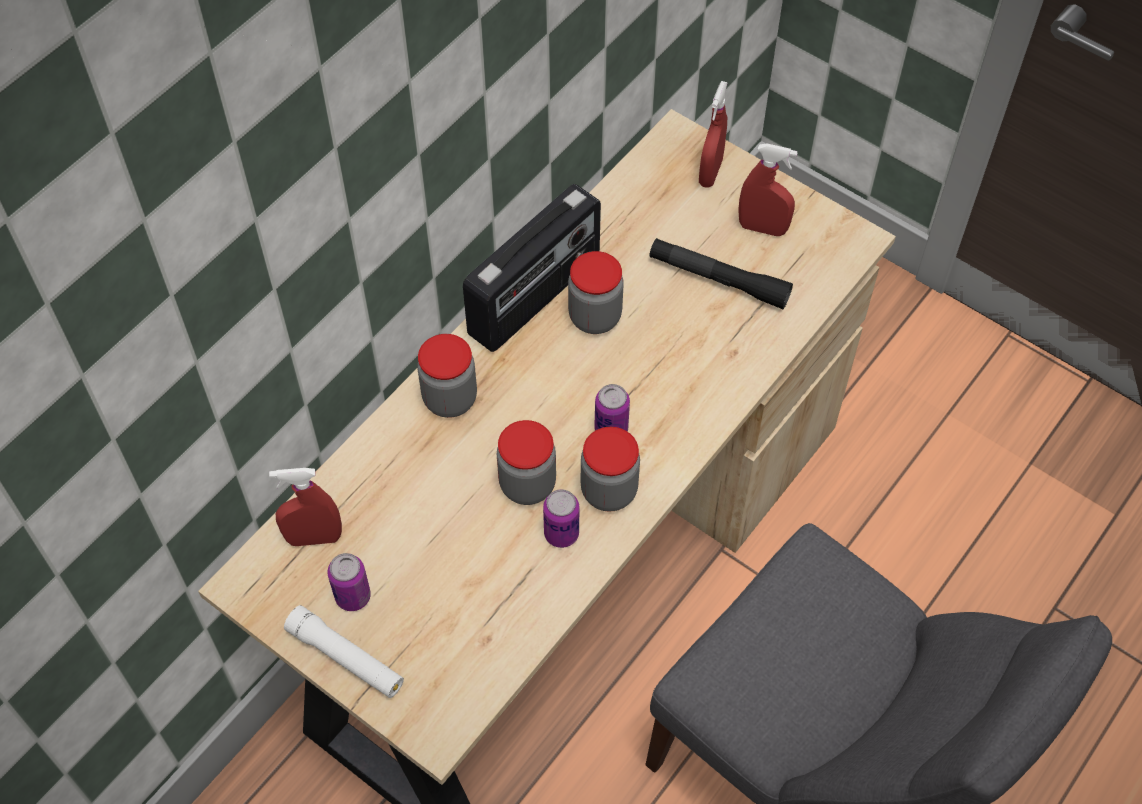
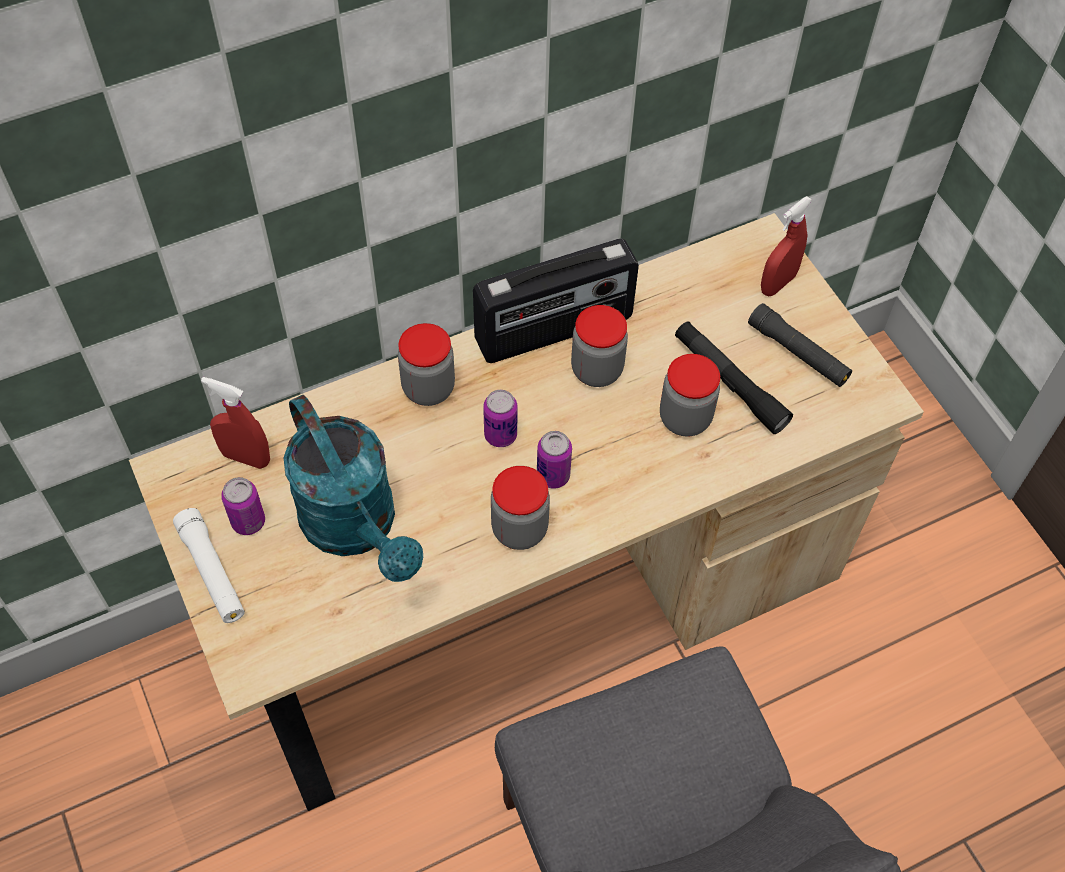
camera: 25 degrees right, 0 degrees up
(460, 556) = (357, 528): none -> turquoise watering can
(527, 484) = (451, 491): jar -> jar (685, 418)
(561, 533) = (455, 548): can -> can (500, 435)
(762, 228) = (798, 353): red spray bottle -> black flashlight

